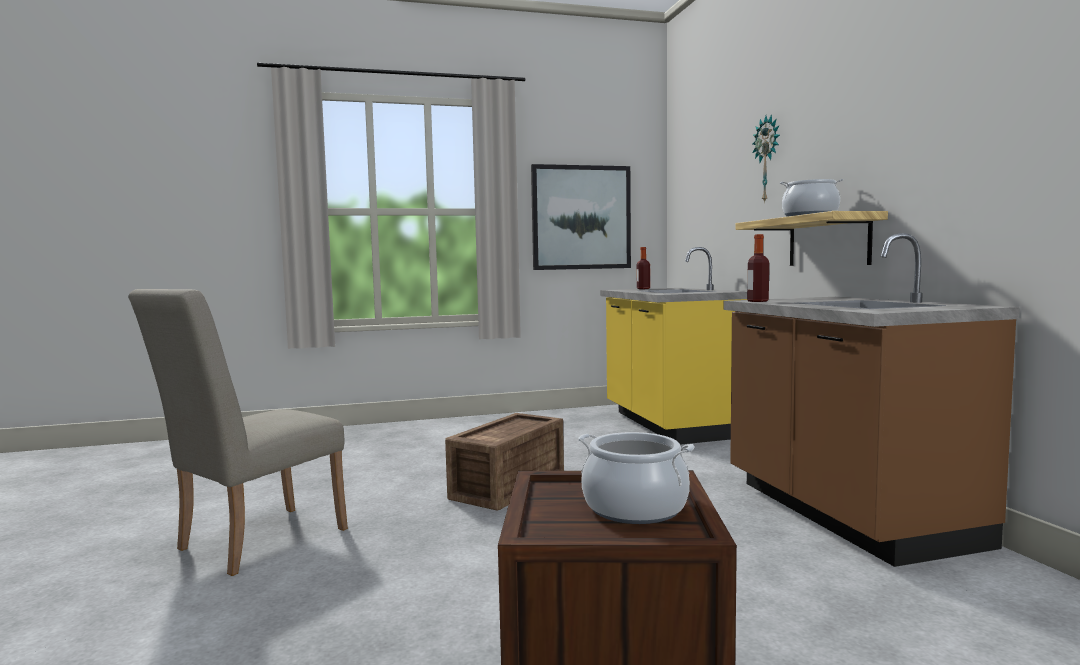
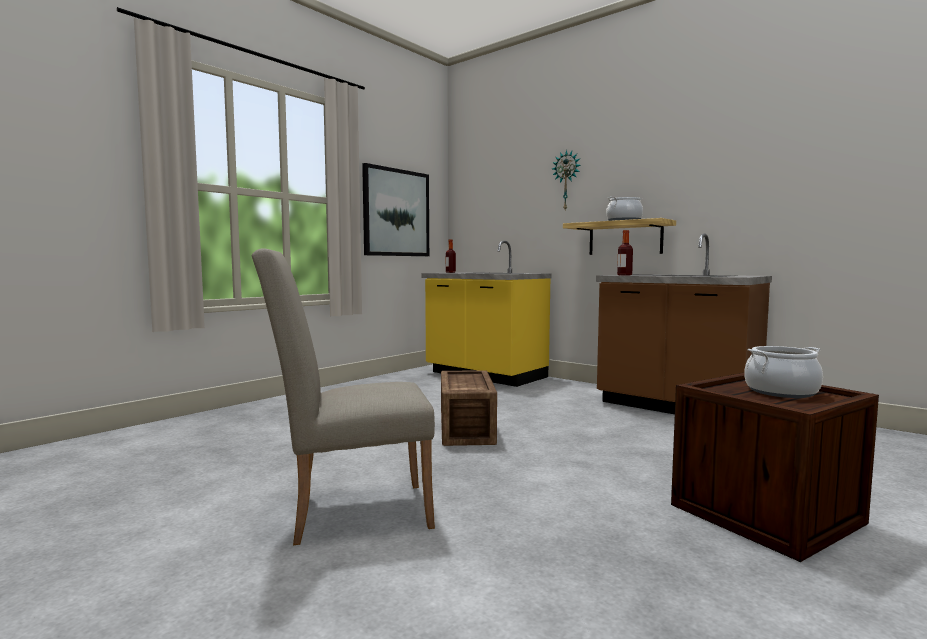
camera: 35 degrees left, 0 degrees up
(251, 542) = (349, 512): beige chair -> beige chair turned 75 degrees clockwise

